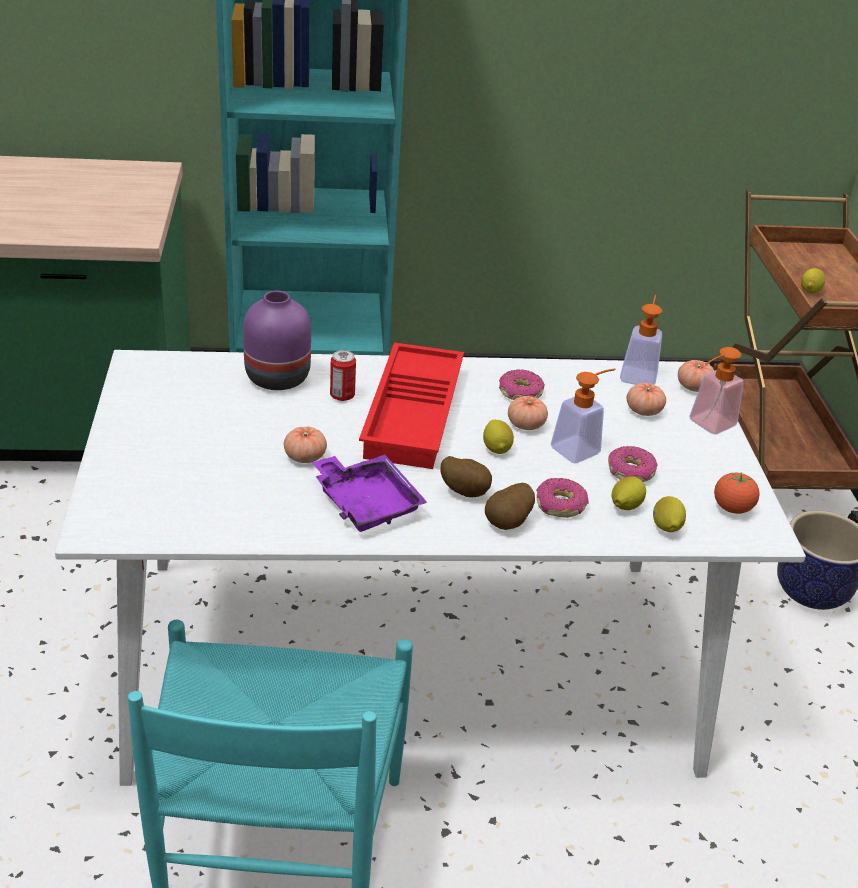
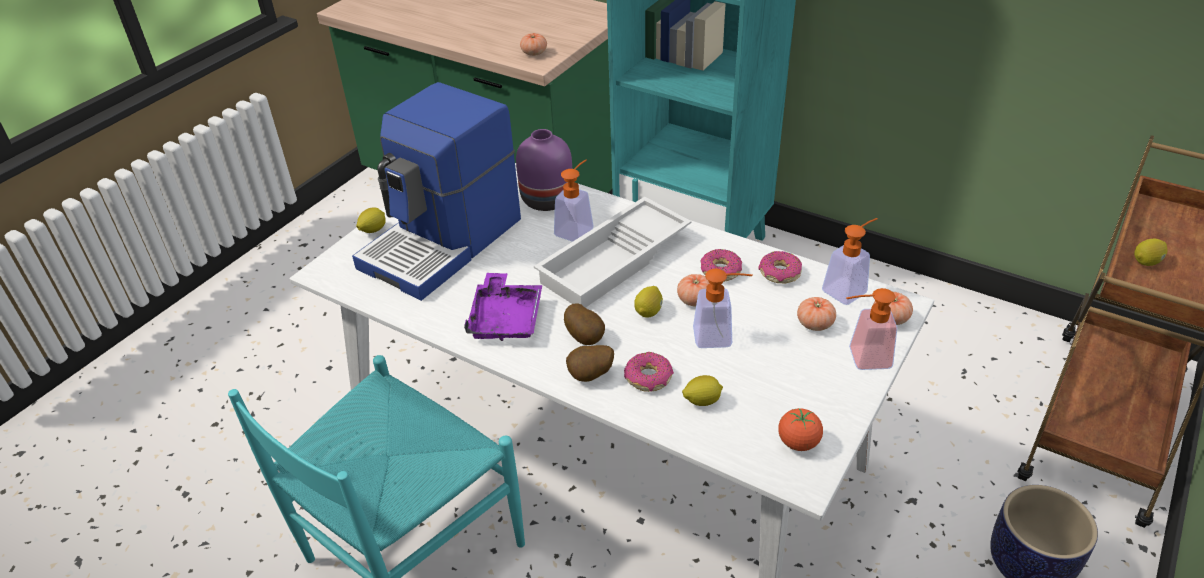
camera: 40 degrees right, 5 degrees up
(211, 454) = (444, 243): none -> coffee machine
(305, 457) = (502, 267): tomato -> tomato (534, 53)
(342, 396) = (577, 228): can -> soap dispenser
(415, 415) = (615, 262): red tray -> white tray
(630, 472) = (740, 373): donut -> donut (779, 273)
(666, 527) = (717, 434): lemon -> lemon (373, 230)

